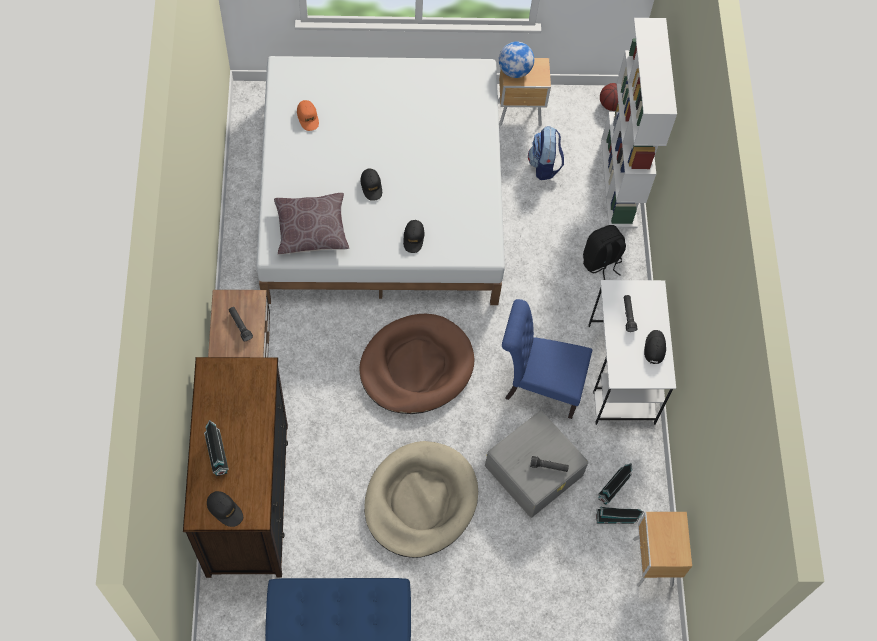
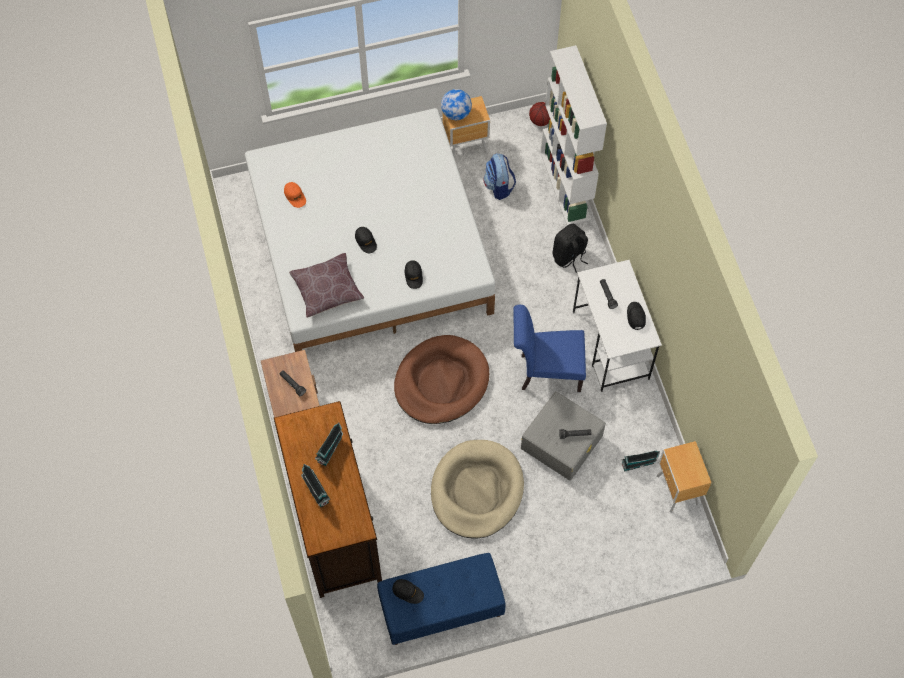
camera: 10 degrees left, 0 degrees up
(225, 510) = (336, 532): black cap -> black cap (408, 592)
(613, 487) = (630, 439): toy house -> toy house (330, 448)

